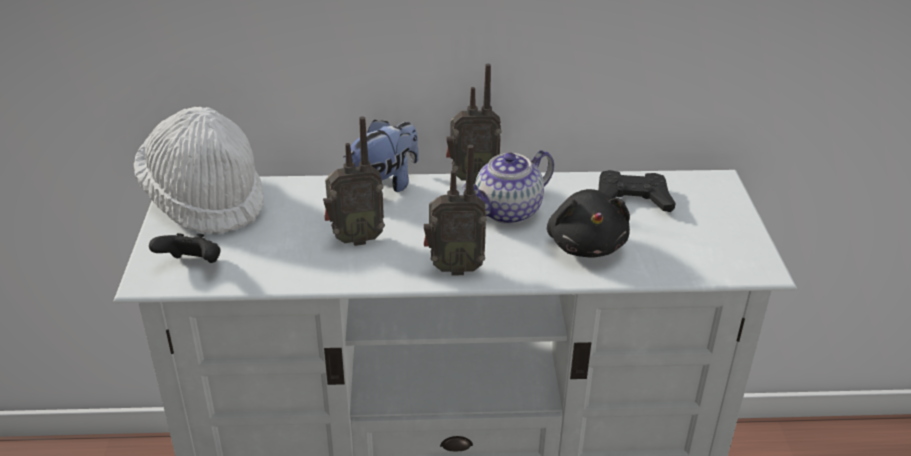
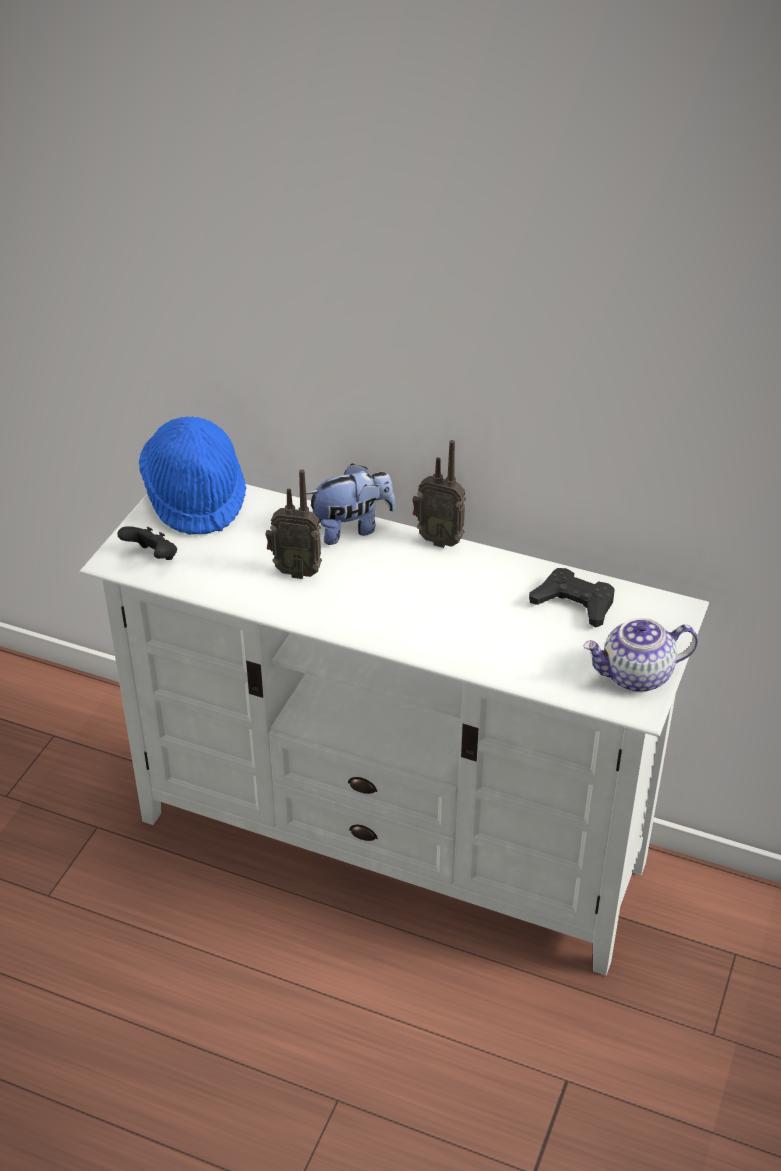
camera: 25 degrees right, 5 degrees up
(205, 199) = (195, 497): white hat -> blue hat
(454, 267) = (361, 623): radio -> none
(508, 212) = (447, 583): teapot -> teapot (636, 676)
(586, 244) = (494, 635): black plush toy -> none

